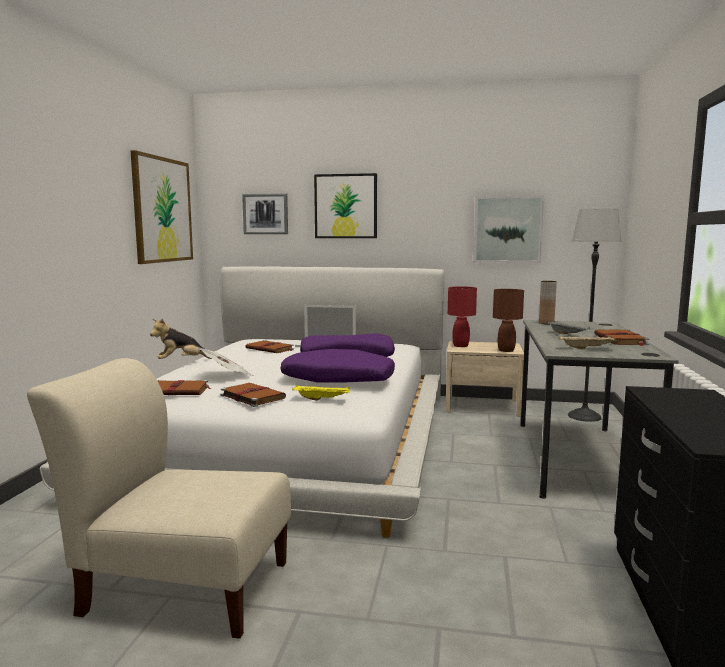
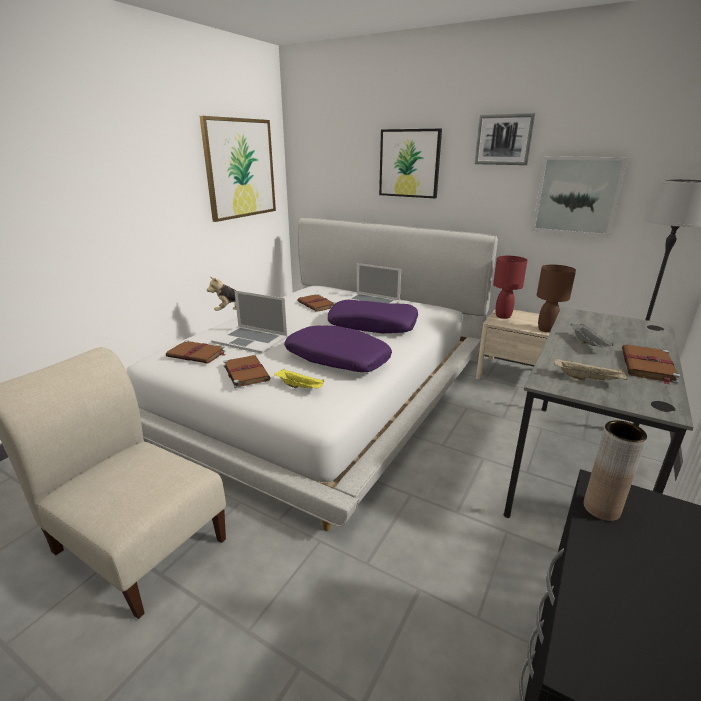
camera: 20 degrees right, 15 degrees up
(226, 376) = (250, 339): newspaper -> laptop
(265, 214) = (338, 169): picture -> picture (503, 139)
(546, 323) = (582, 317): brown vase -> brown vase (601, 509)

